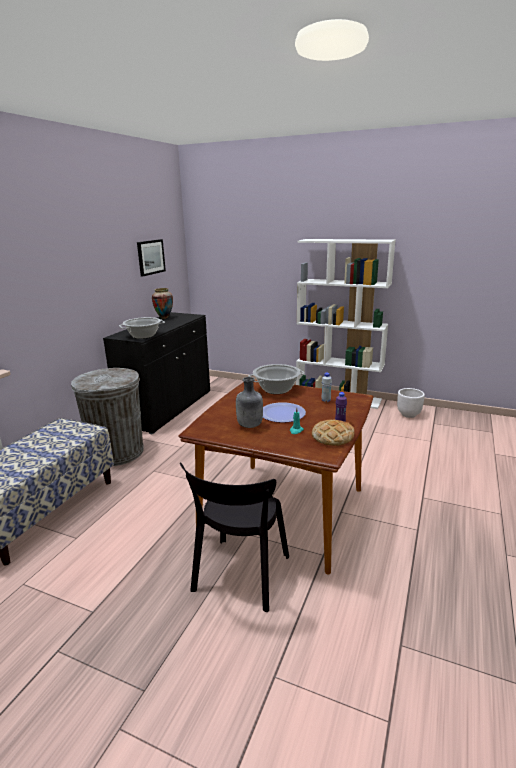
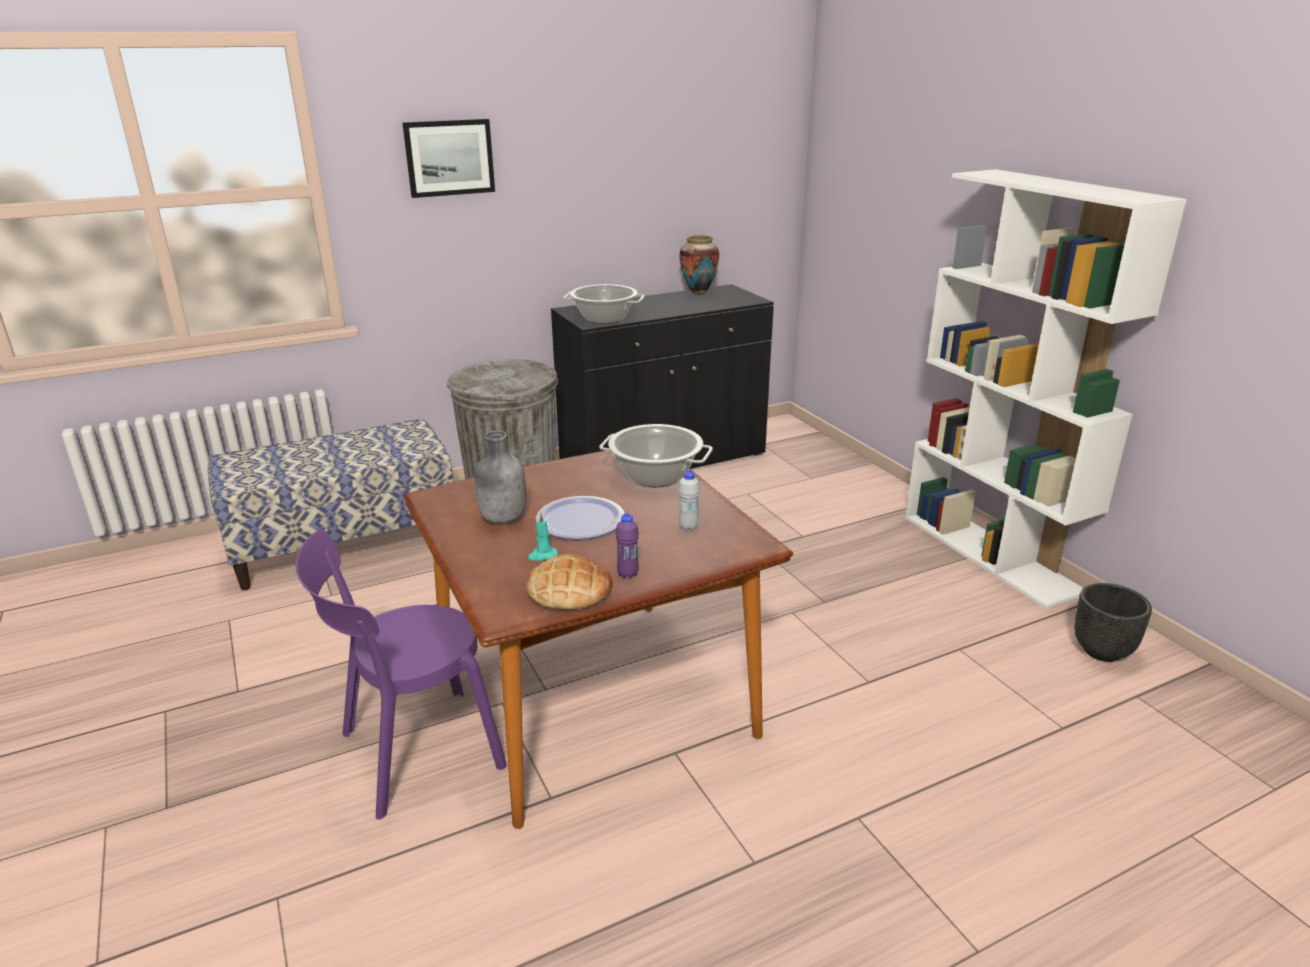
camera: 40 degrees right, 5 degrees up
(150, 257) = (698, 174): picture -> picture (449, 157)
(240, 576) = (414, 753): black chair -> purple chair
(409, 414) = (1103, 651): white planter -> black planter

